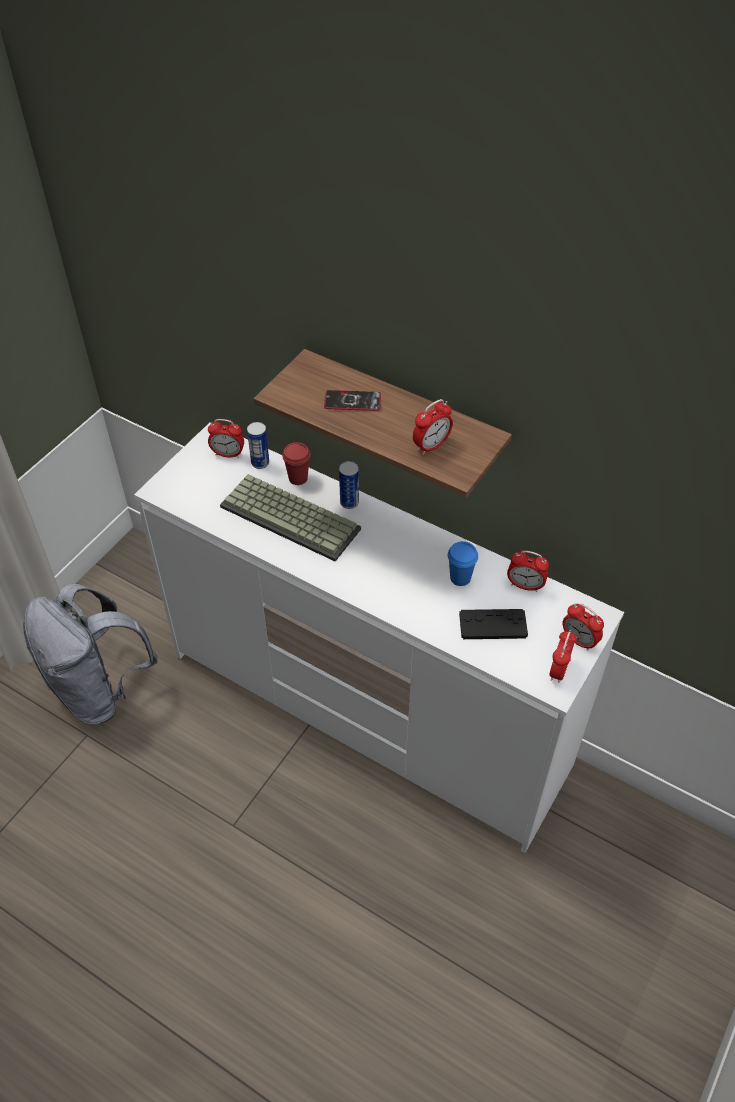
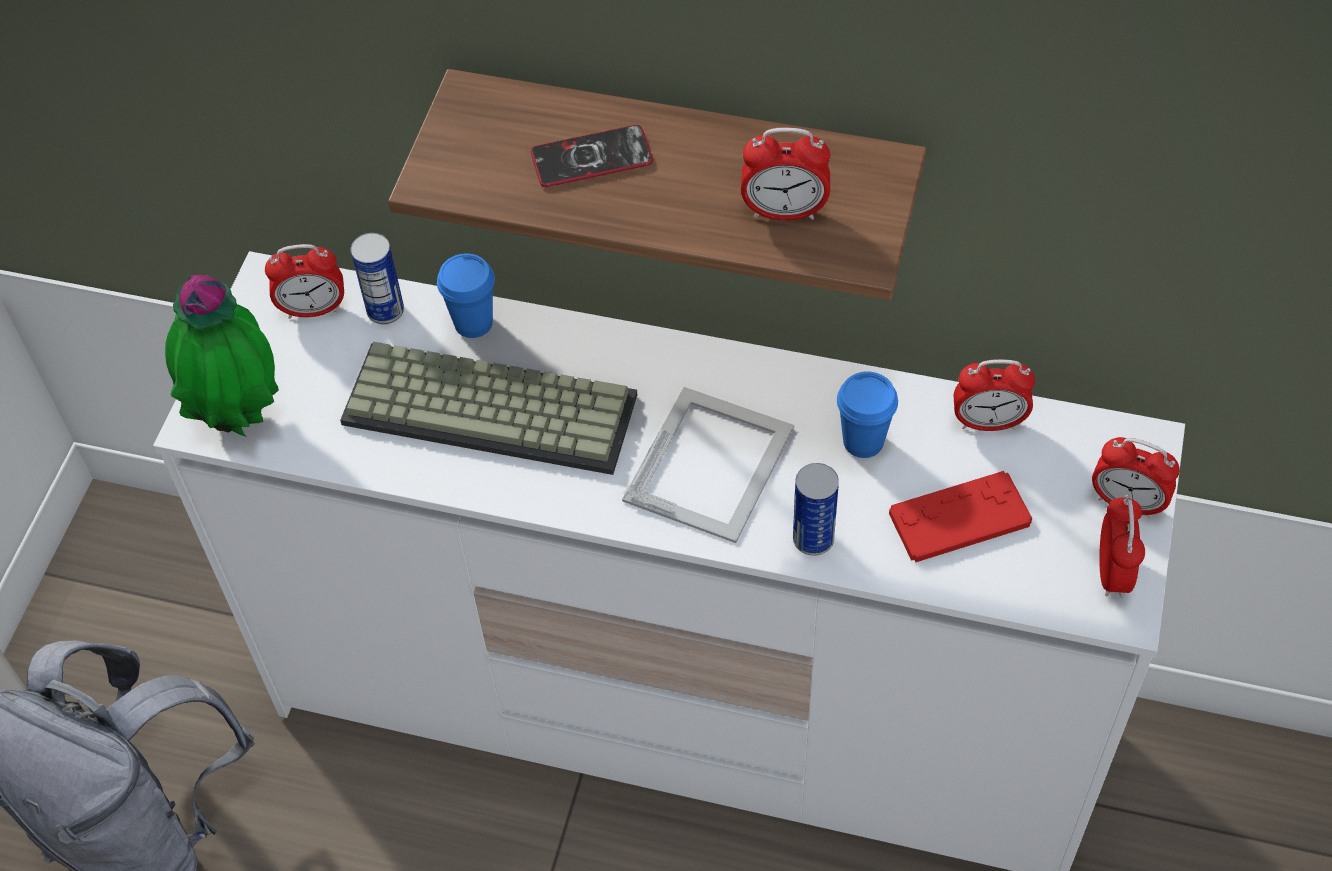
camera: 15 degrees left, 5 degrees up
(177, 492) = (241, 417): none -> potted plant
(298, 478) = (473, 323): red cup -> blue cup
(349, 502) = (593, 346): can -> can (813, 539)
(383, 568) = (711, 462): none -> picture frame
(431, 446) = (784, 212): alarm clock -> alarm clock turned 60 degrees clockwise
(493, 625) = (959, 518): black game controller -> red game controller

